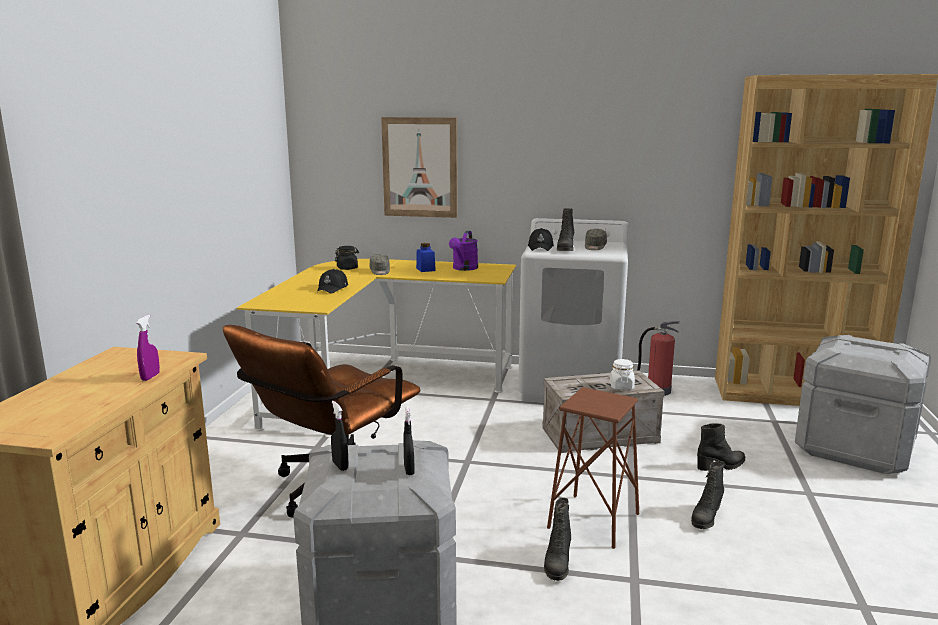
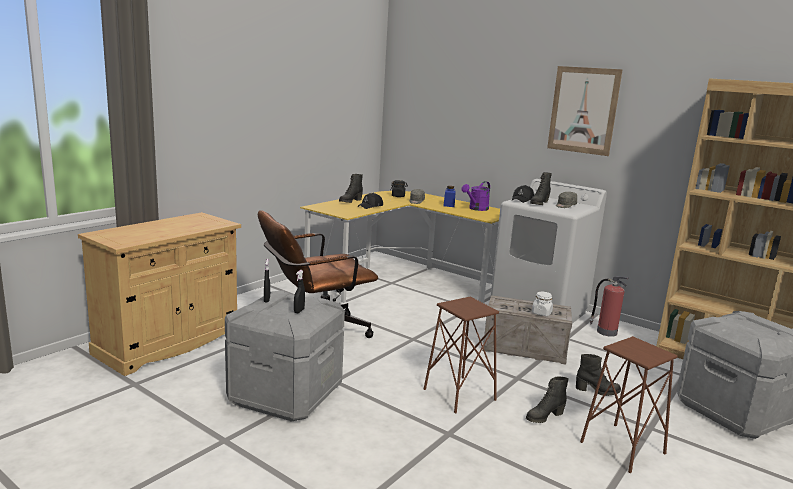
camera: 25 degrees right, 0 degrees up
(150, 377) = (198, 229): purple spray bottle -> none
(420, 167) = (462, 131): picture -> picture (583, 110)
(557, 563) = (408, 409): black boot -> black boot (350, 201)
(811, 527) = (622, 448): none -> brown stool

